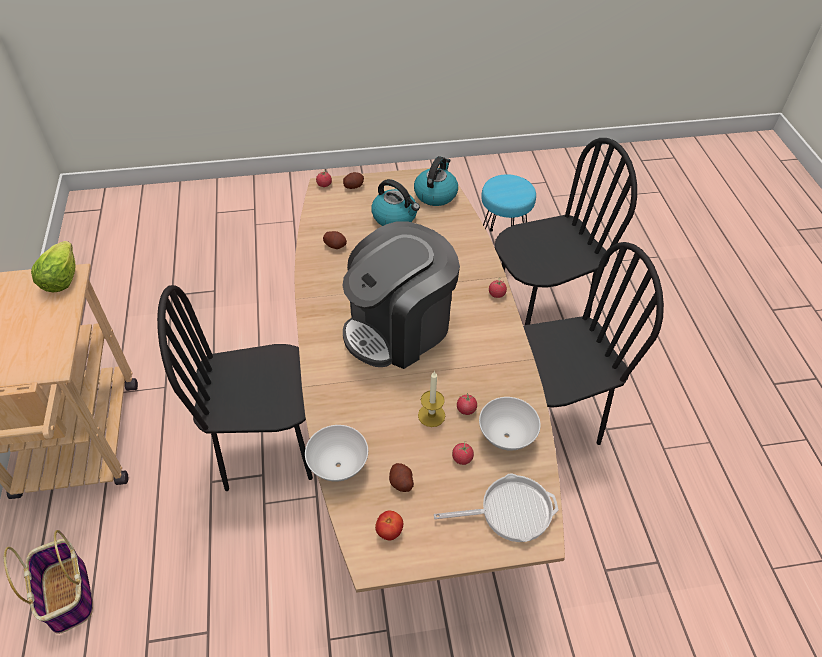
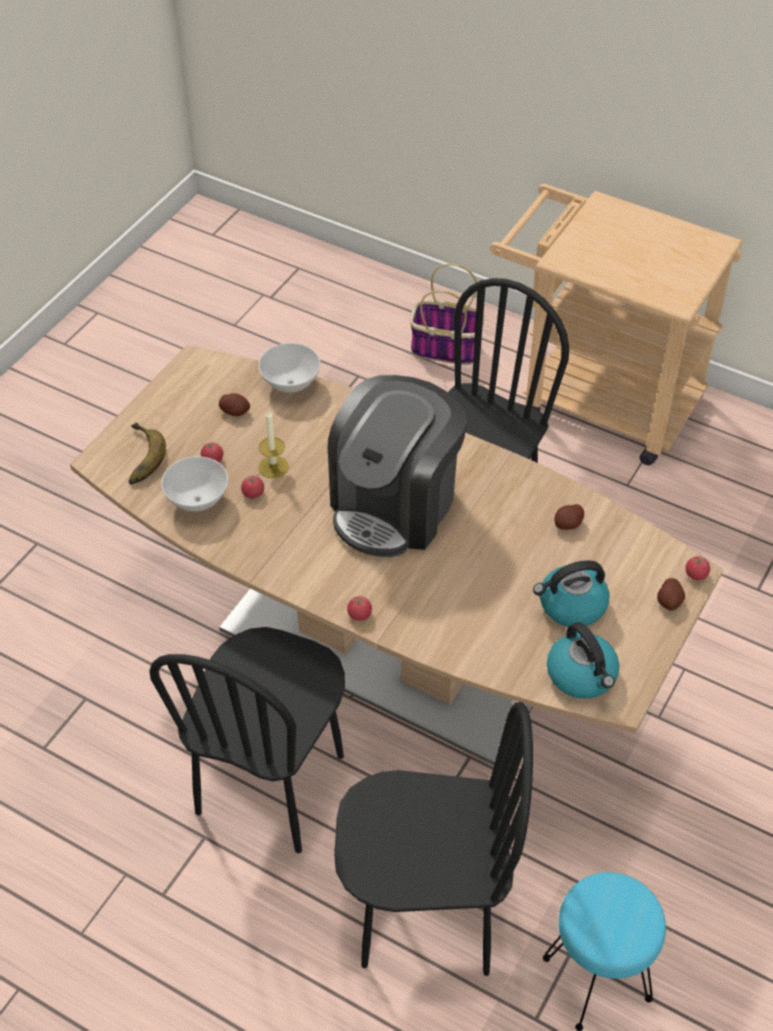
camera: 130 degrees right, 0 degrees up
(61, 279) = (677, 295): lettuce -> none
(389, 531) = (205, 382): tomato -> none
(398, 328) = (395, 505): coffee machine -> coffee machine turned 150 degrees counterclockwise
(510, 511) = (137, 458): frying pan -> banana
(538, 315) = (426, 915): black chair -> black chair turned 105 degrees counterclockwise

